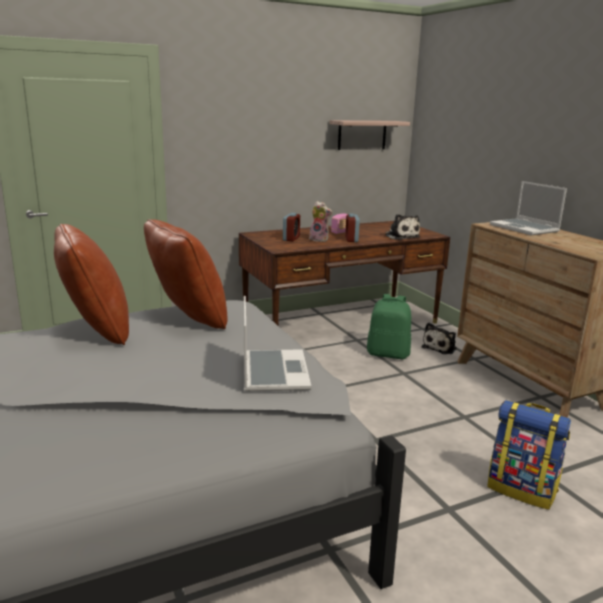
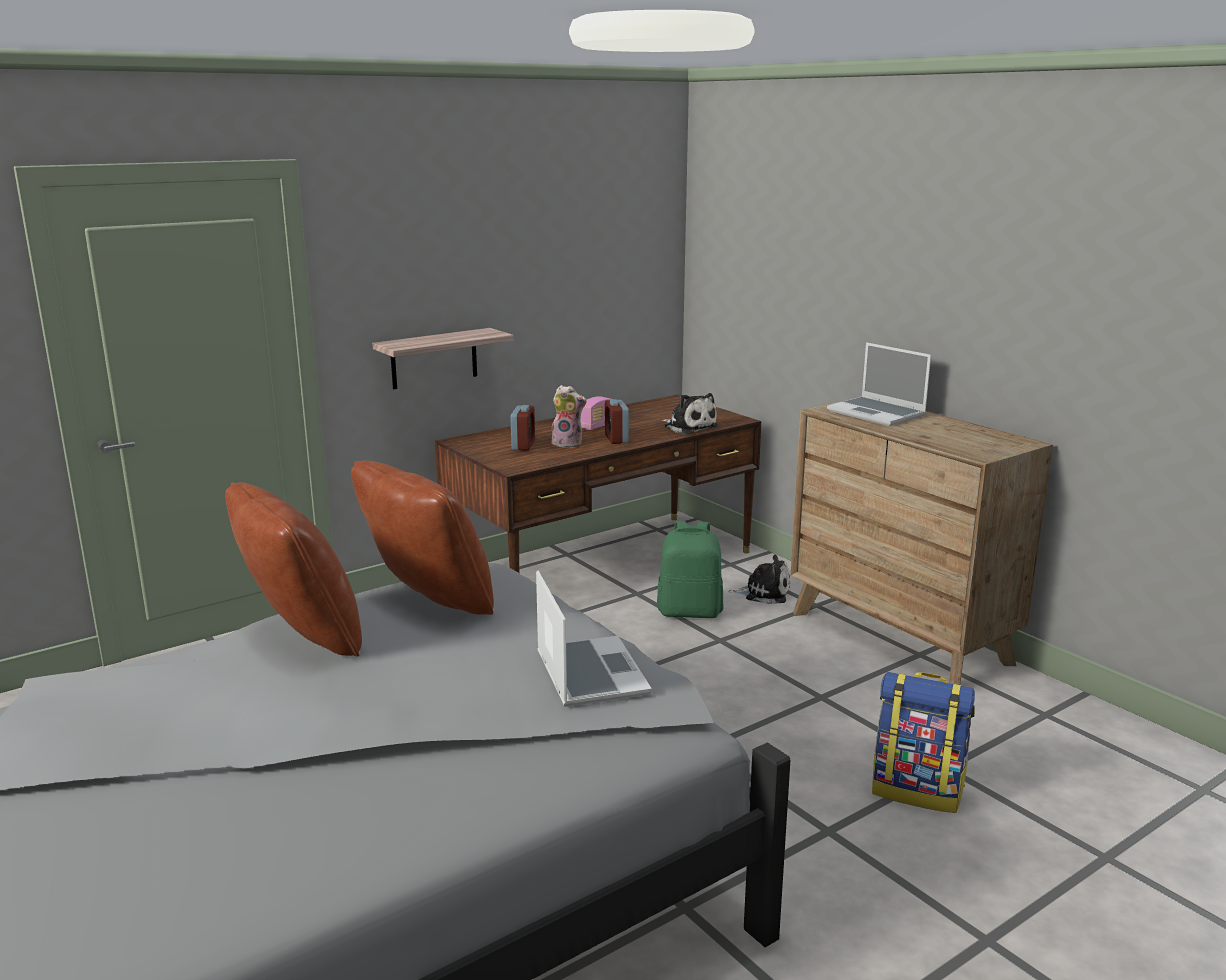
camera: 10 degrees left, 0 degrees up
(362, 135) = (612, 269): shelf -> shelf (434, 358)
(440, 348) = (764, 593): plush toy -> plush toy turned 105 degrees counterclockwise

